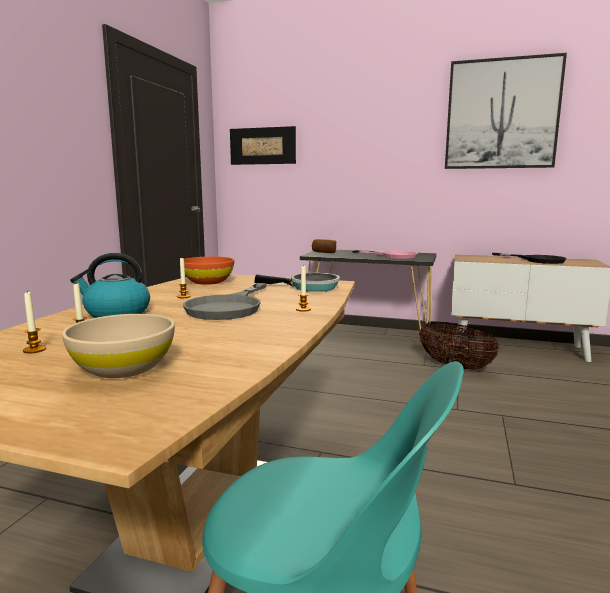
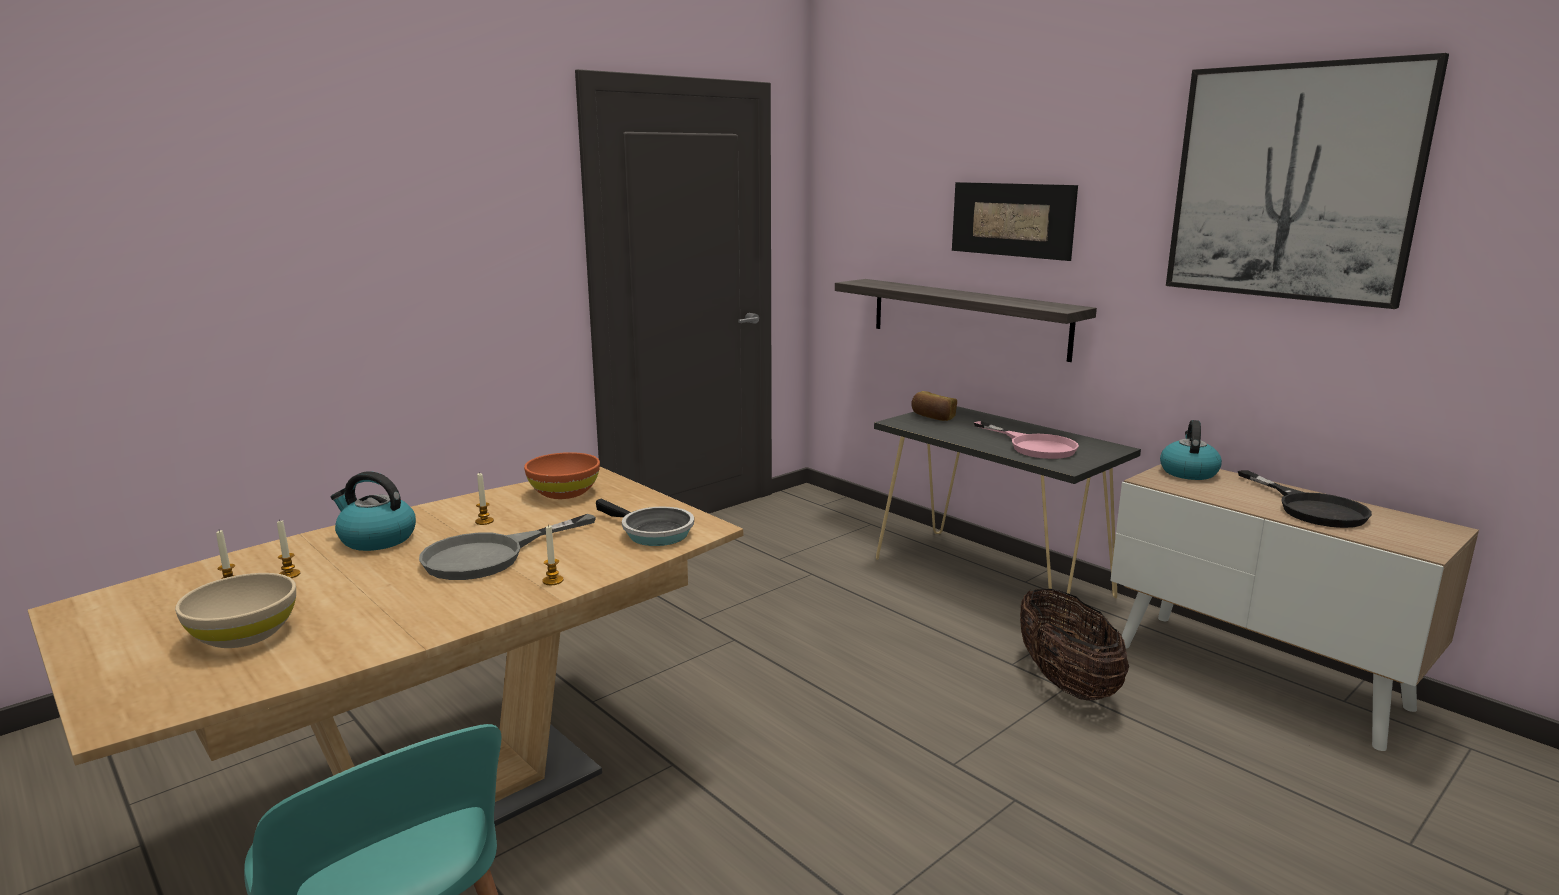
camera: 30 degrees right, 5 degrees up
(262, 146) = (874, 212): picture -> picture (1011, 219)
(328, 199) = (967, 317): none -> shelf
(471, 256) = (1188, 472): none -> kettle

